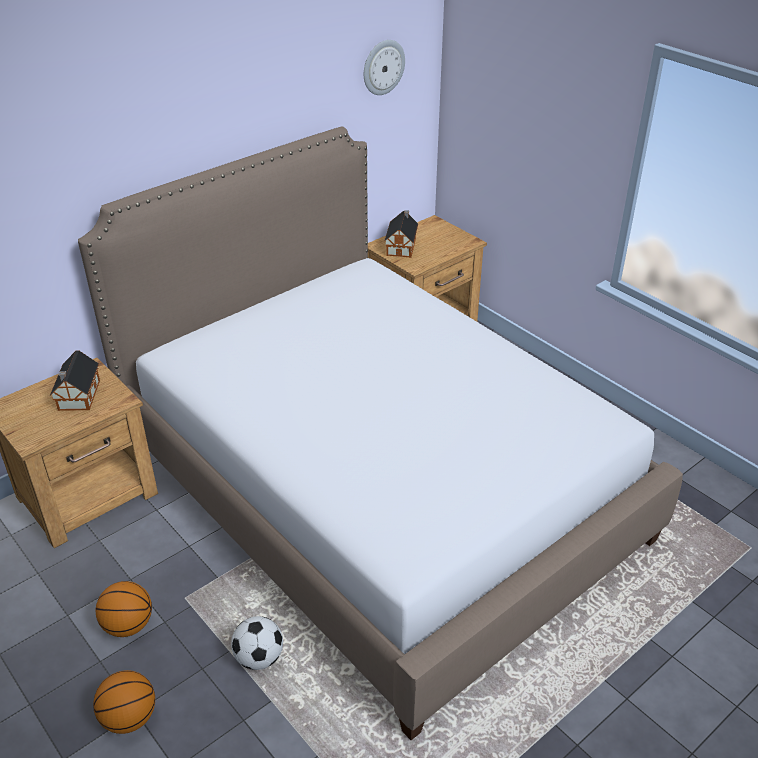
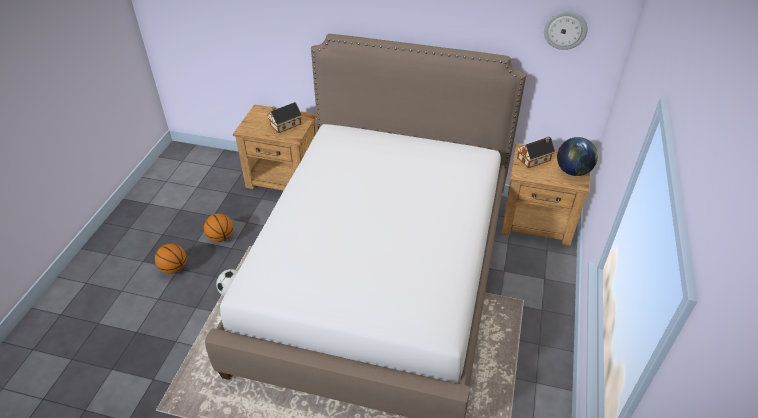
camera: 55 degrees right, 5 degrees up
(447, 235) = (573, 171): none -> globe

